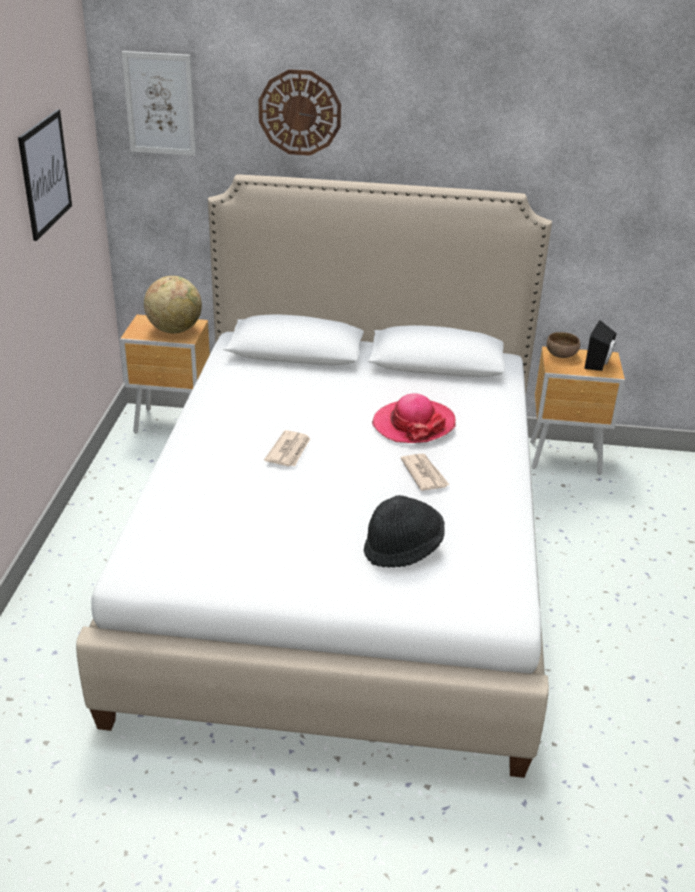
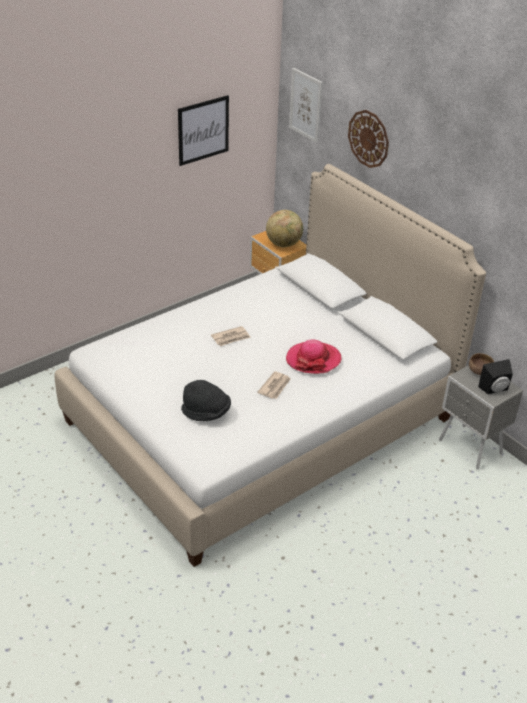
camera: 45 degrees right, 5 degrees up
(566, 459) = (470, 448): brown nightstand -> grey nightstand

